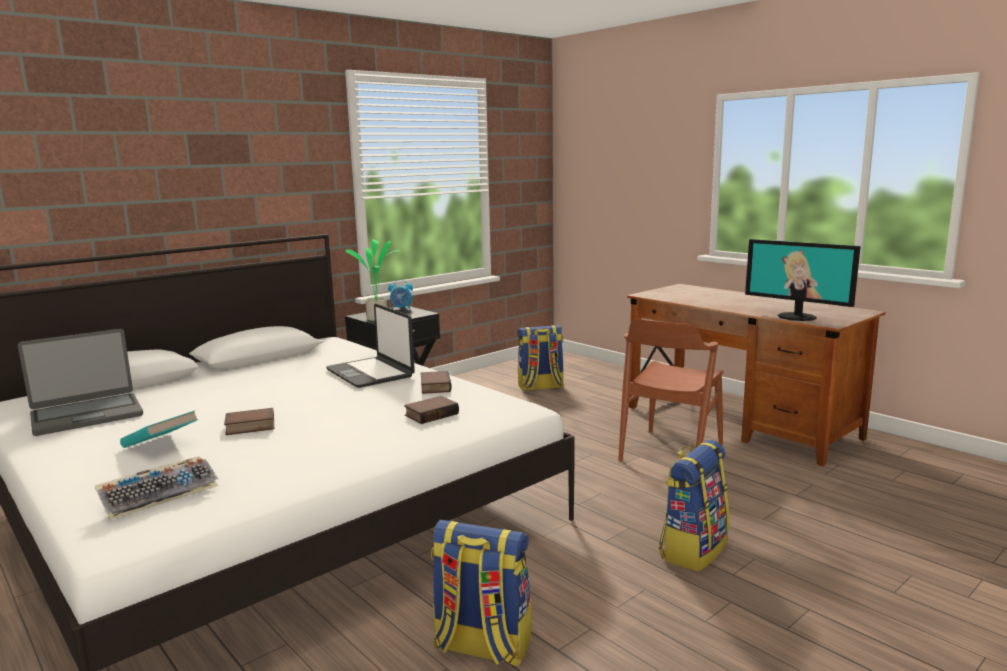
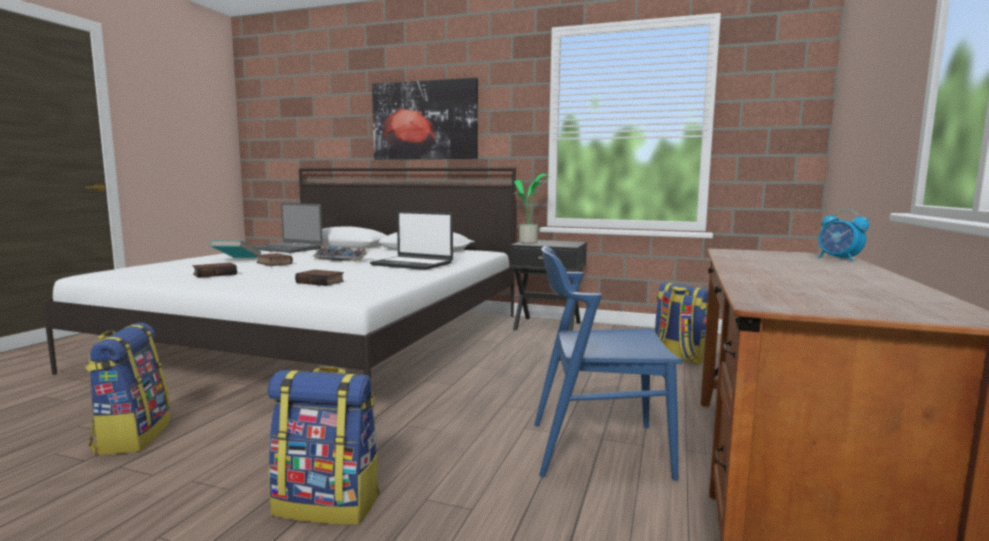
camera: 60 degrees right, 5 degrees down
(160, 494) = (153, 267): keyboard -> keyboard (342, 259)
(191, 178) = (424, 120): none -> picture
(371, 373) = (412, 264): laptop -> laptop turned 90 degrees counterclockwise
(401, 308) = (572, 242): alarm clock -> alarm clock (839, 259)
(434, 386) = (394, 276): book -> book (215, 274)
(671, 452) = (598, 449): brown chair -> blue chair
(797, 317) = (771, 290): monitor -> none

